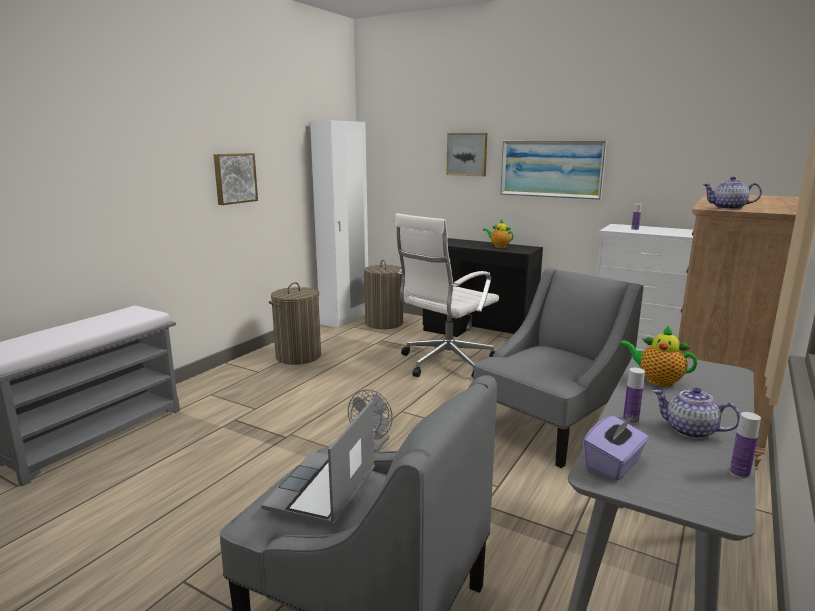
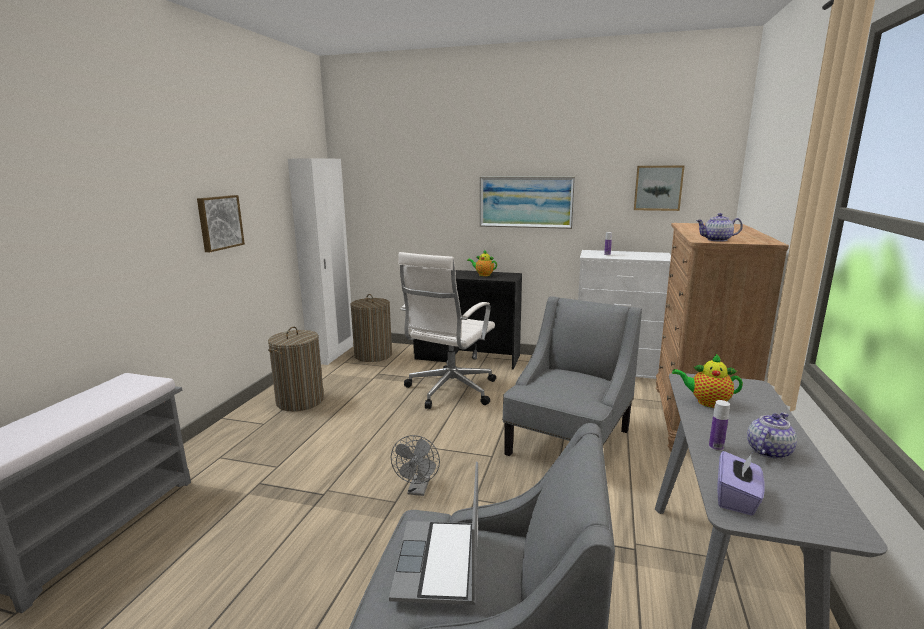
camera: 15 degrees left, 0 degrees up
(467, 154) = (445, 189): picture -> picture (658, 188)
(690, 431) = (768, 451): teapot -> teapot turned 120 degrees clockwise
(739, 473) = (834, 488): bottle -> none

